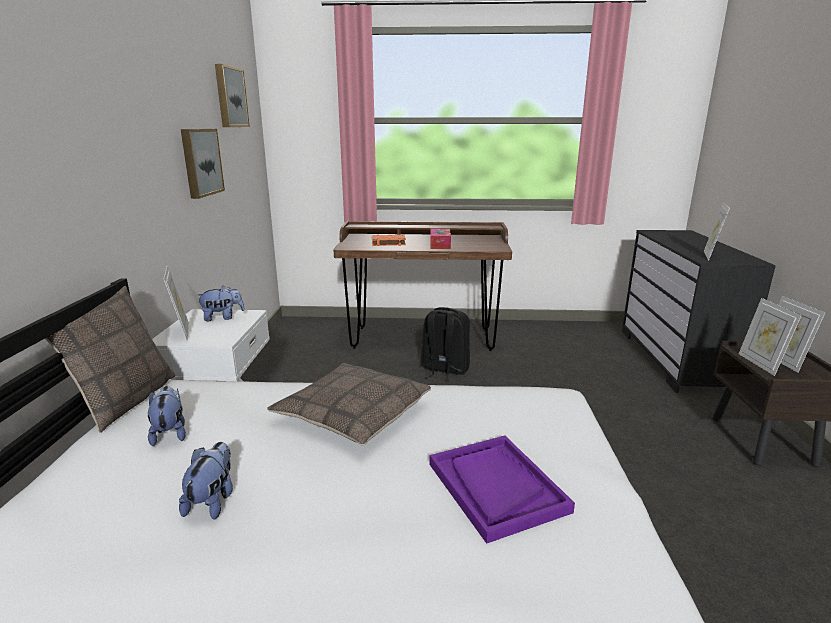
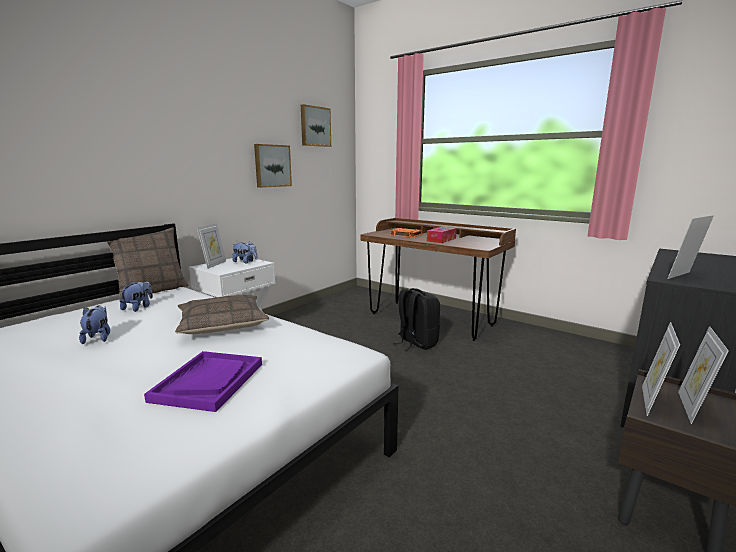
camera: 35 degrees right, 5 degrees down
(213, 501) = (98, 338): plush toy -> plush toy turned 60 degrees counterclockwise

